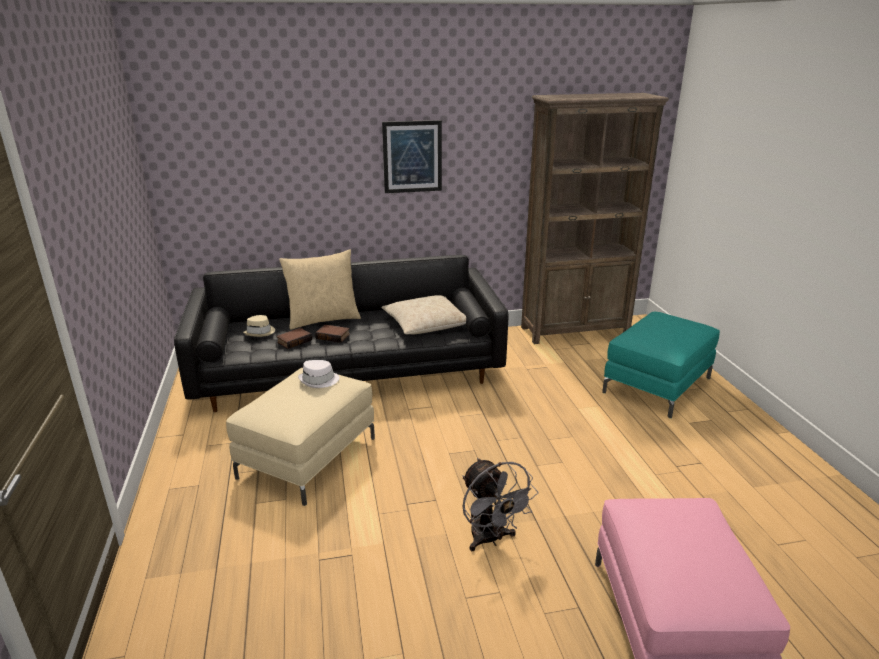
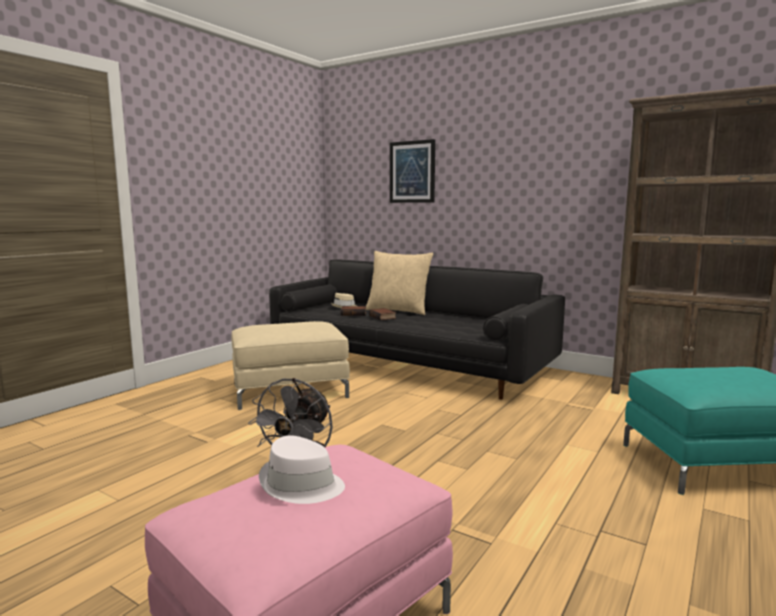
camera: 45 degrees right, 15 degrees down
(319, 380) = (310, 324): white hat -> white hat (301, 485)
(412, 156) = (509, 176): picture -> picture (412, 172)
(426, 324) = (467, 326): beige pillow -> none

